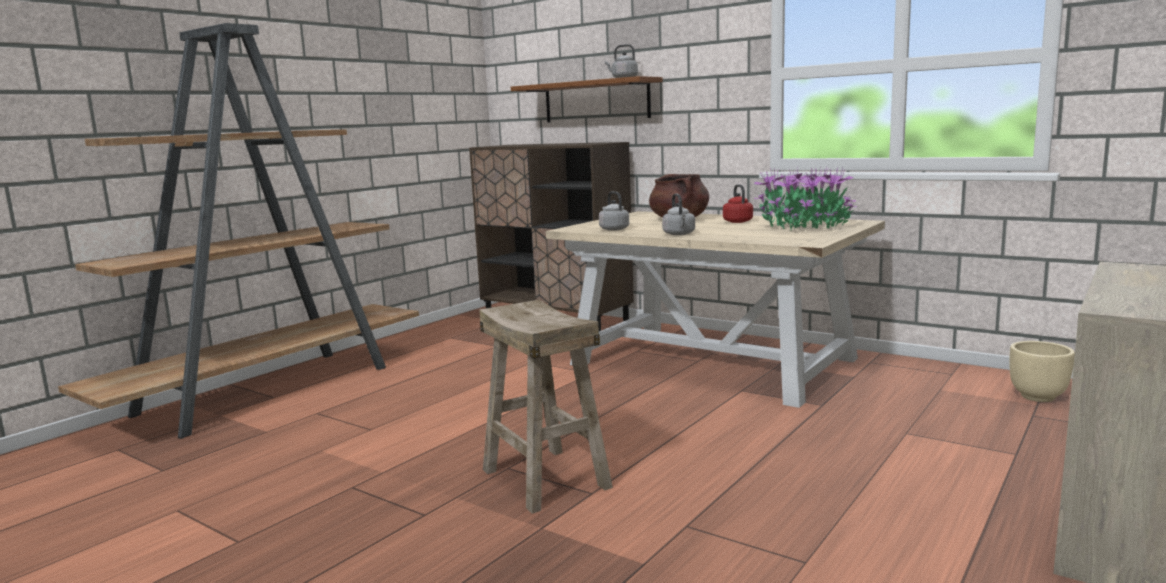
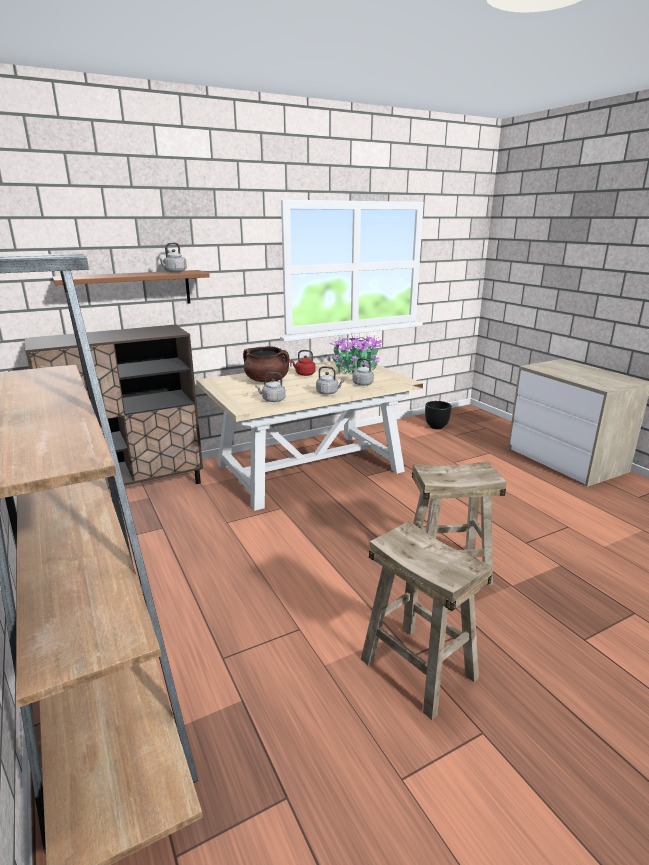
camera: 65 degrees left, 10 degrees up
(330, 492) = (417, 668): none -> beige stool
(748, 235) = (361, 383): none -> grey kettle
(1037, 397) = (436, 426): beige planter -> black planter

